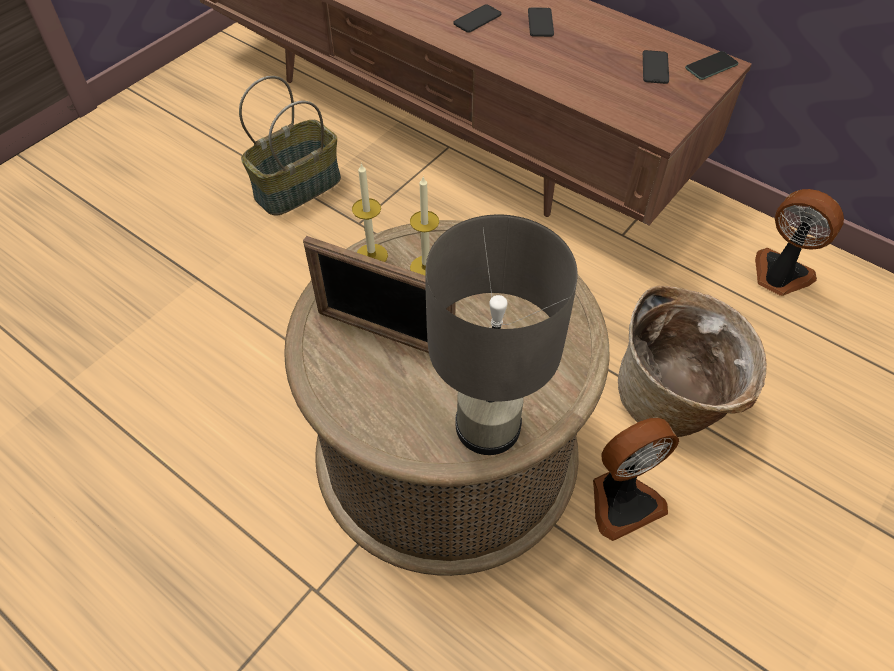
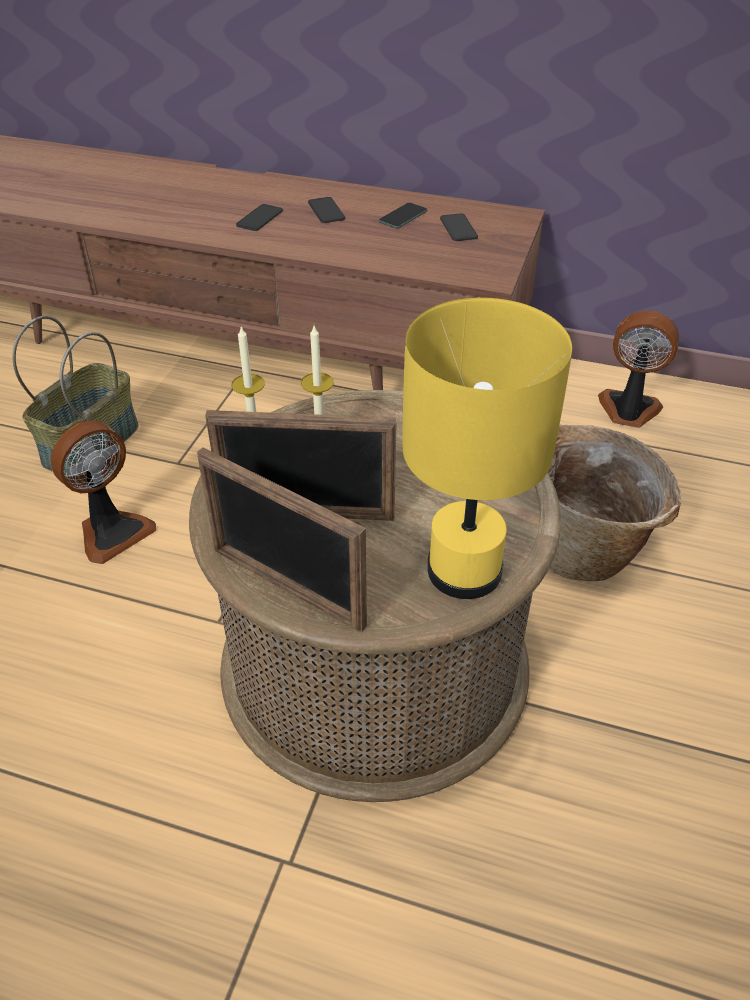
camera: 20 degrees left, 10 degrees down
(339, 396) = (286, 587): none -> picture frame
(489, 426) = (466, 570): grey table lamp -> yellow table lamp
(622, 500) = (581, 656): fan -> fan (112, 531)
(711, 66) = (510, 218): phone -> phone (403, 216)

